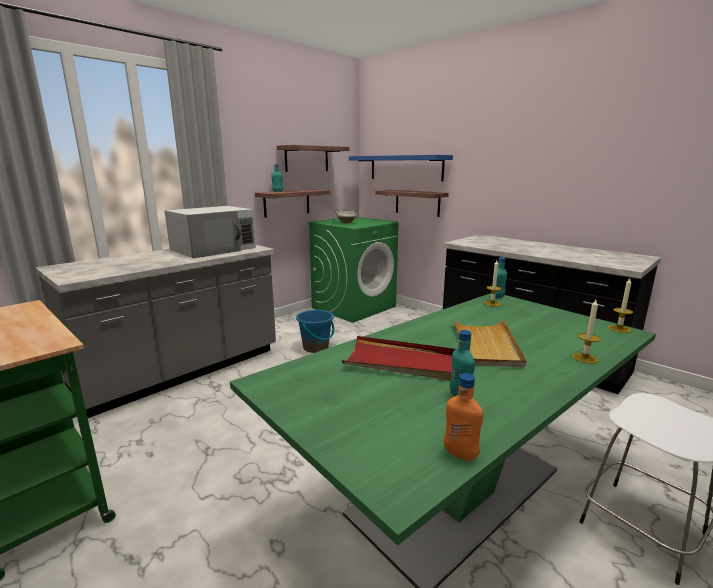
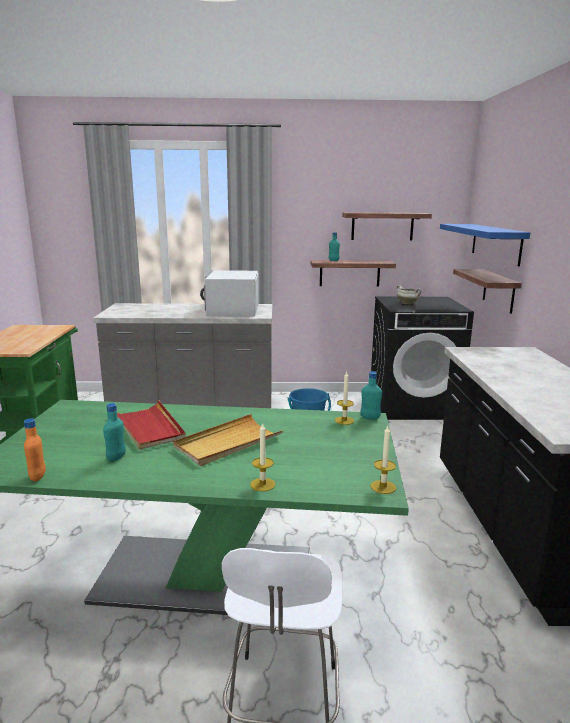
camera: 45 degrees right, 0 degrees up
(214, 249) = (232, 310): white microwave -> white microwave turned 90 degrees clockwise
(354, 307) = (413, 405): green washing machine -> black washing machine

